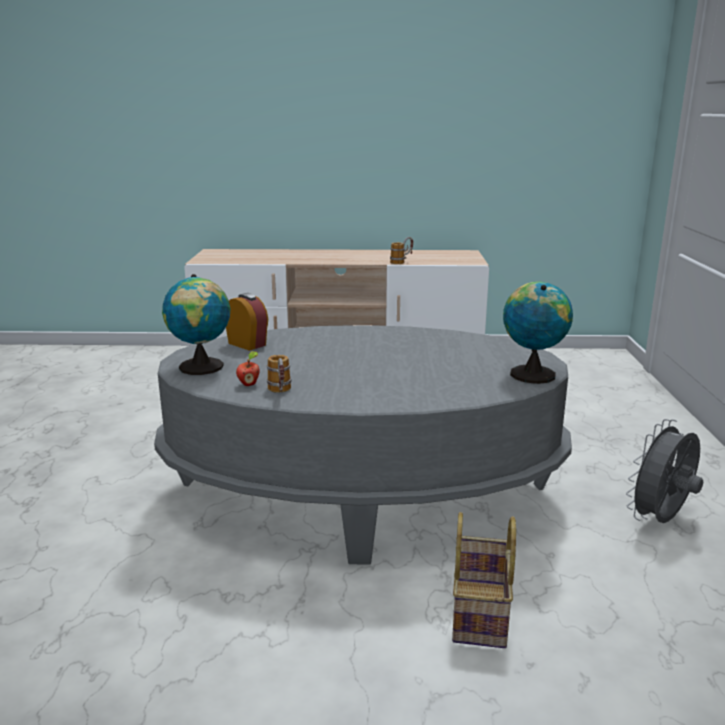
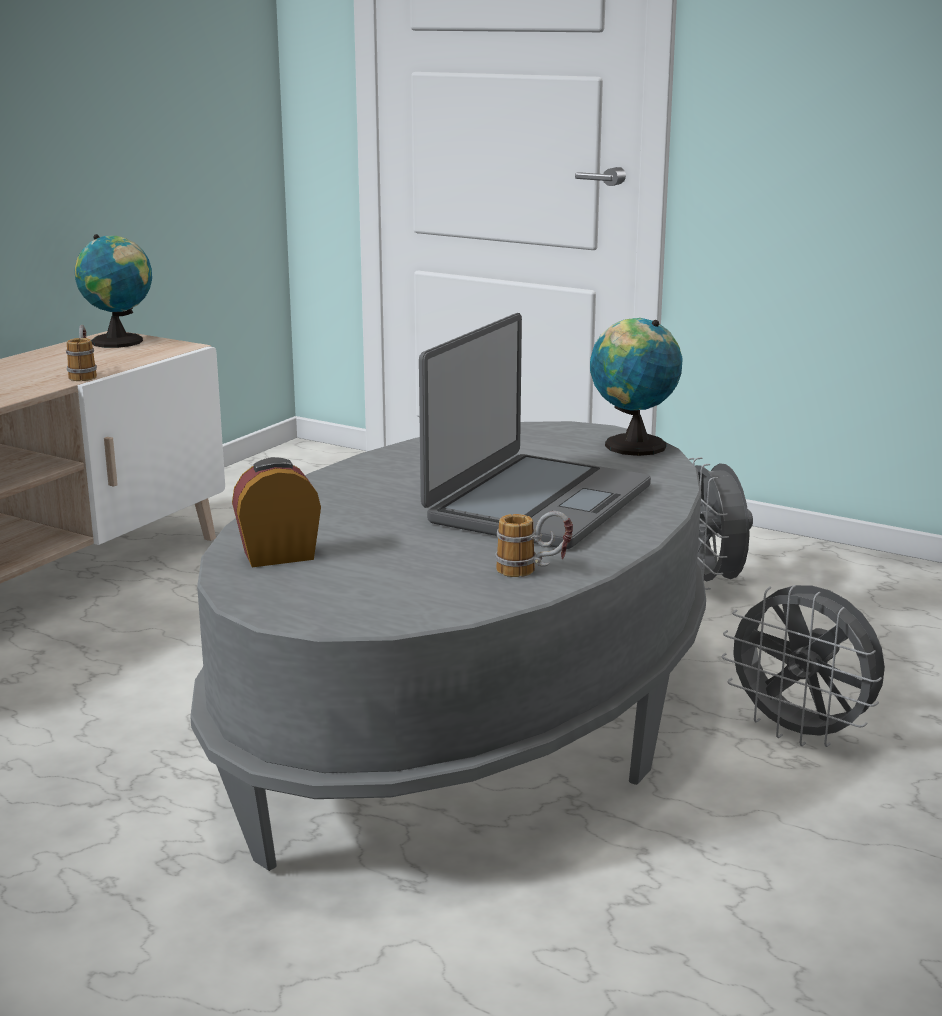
camera: 60 degrees left, 0 degrees up
(202, 368) = (352, 603): globe -> globe (121, 342)
(249, 384) = (473, 584): apple -> none
(387, 373) = (536, 503): none -> laptop
(481, 614) = (801, 733): basket -> grey fan

